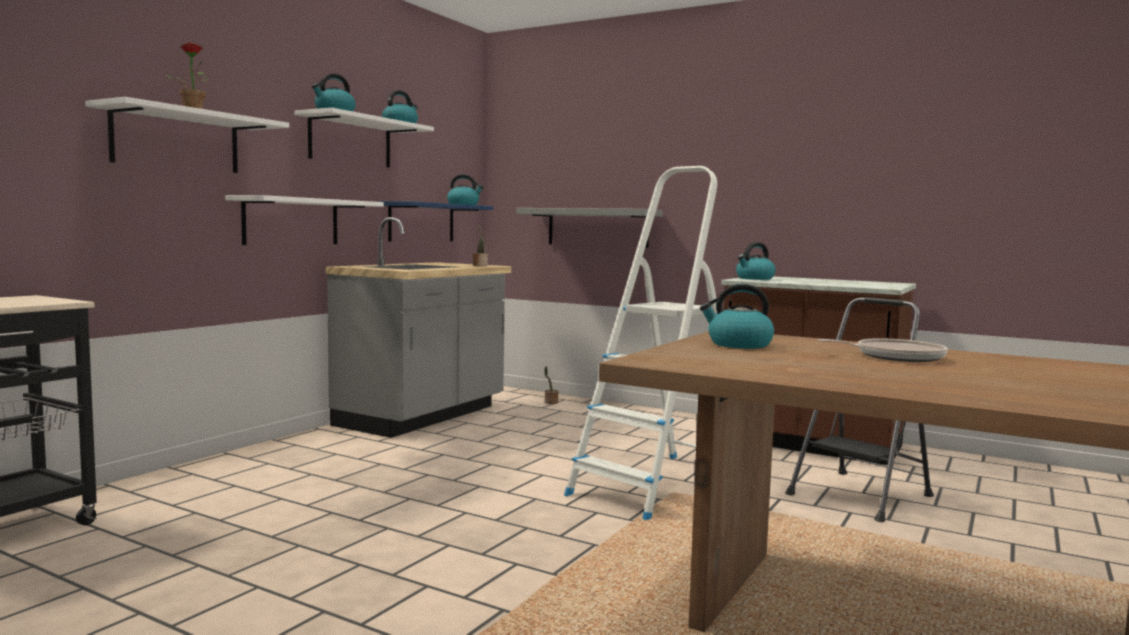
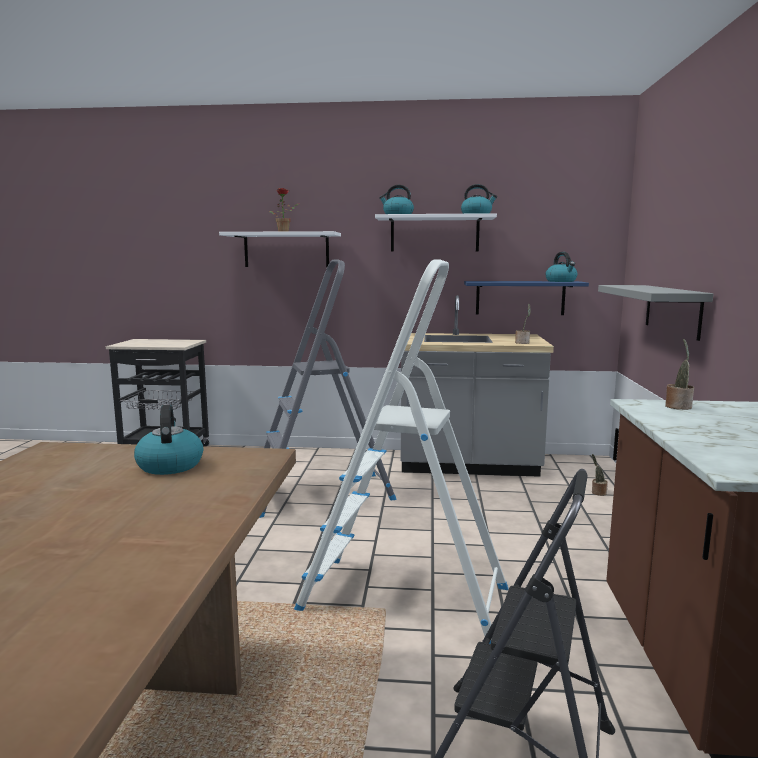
camera: 65 degrees right, 5 degrees up
(291, 221) = (374, 299): white shelf -> none
(390, 475) = (320, 494): none -> grey step ladder
(754, 278) = (678, 406): kettle -> potted plant
(894, 357) = (110, 531): frying pan -> none

